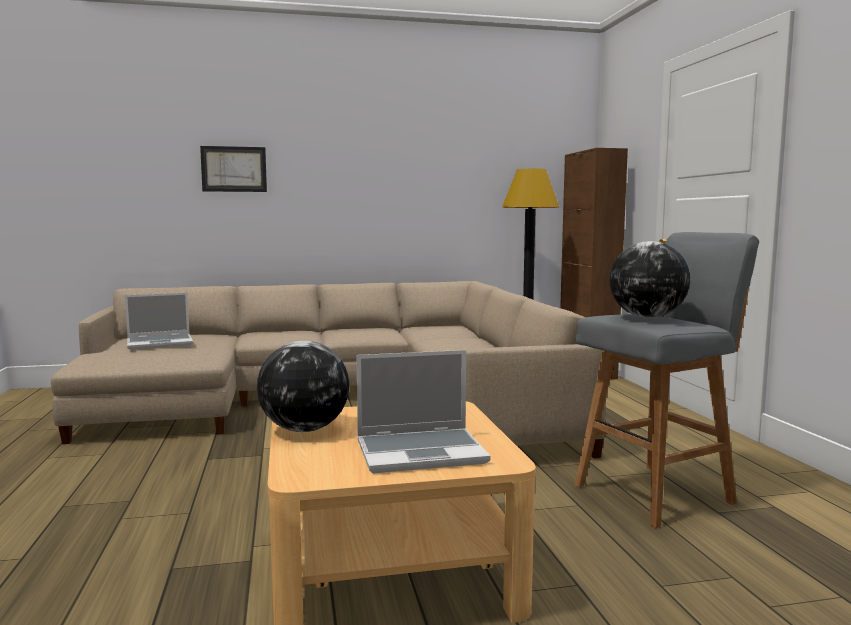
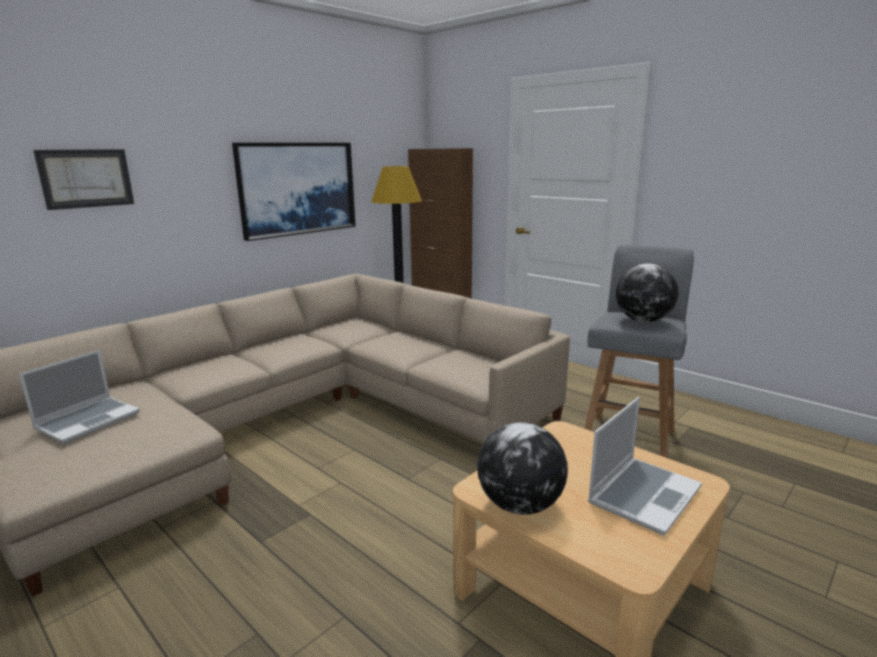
camera: 35 degrees left, 10 degrees up
(424, 190) = (297, 188): none -> picture

